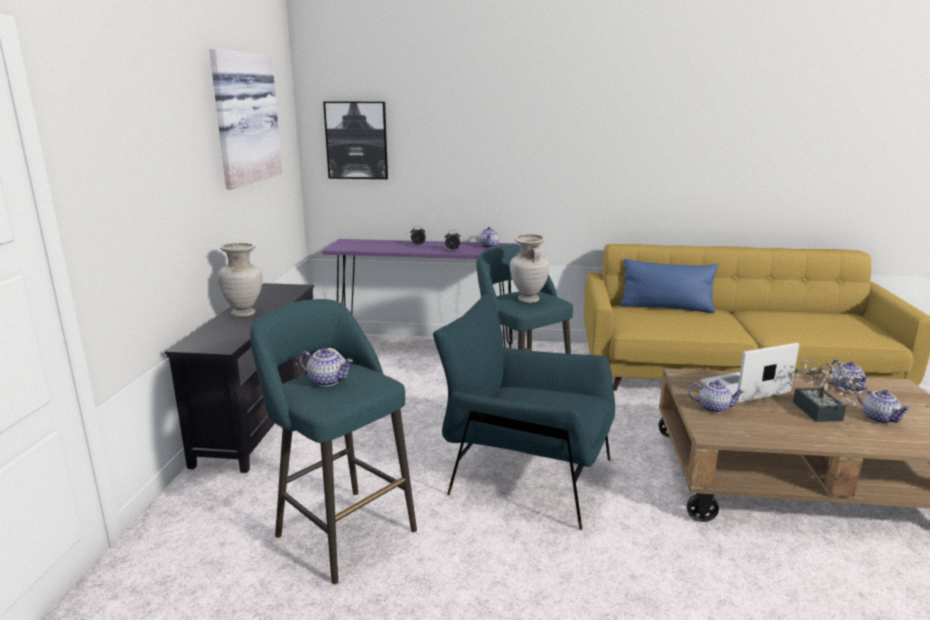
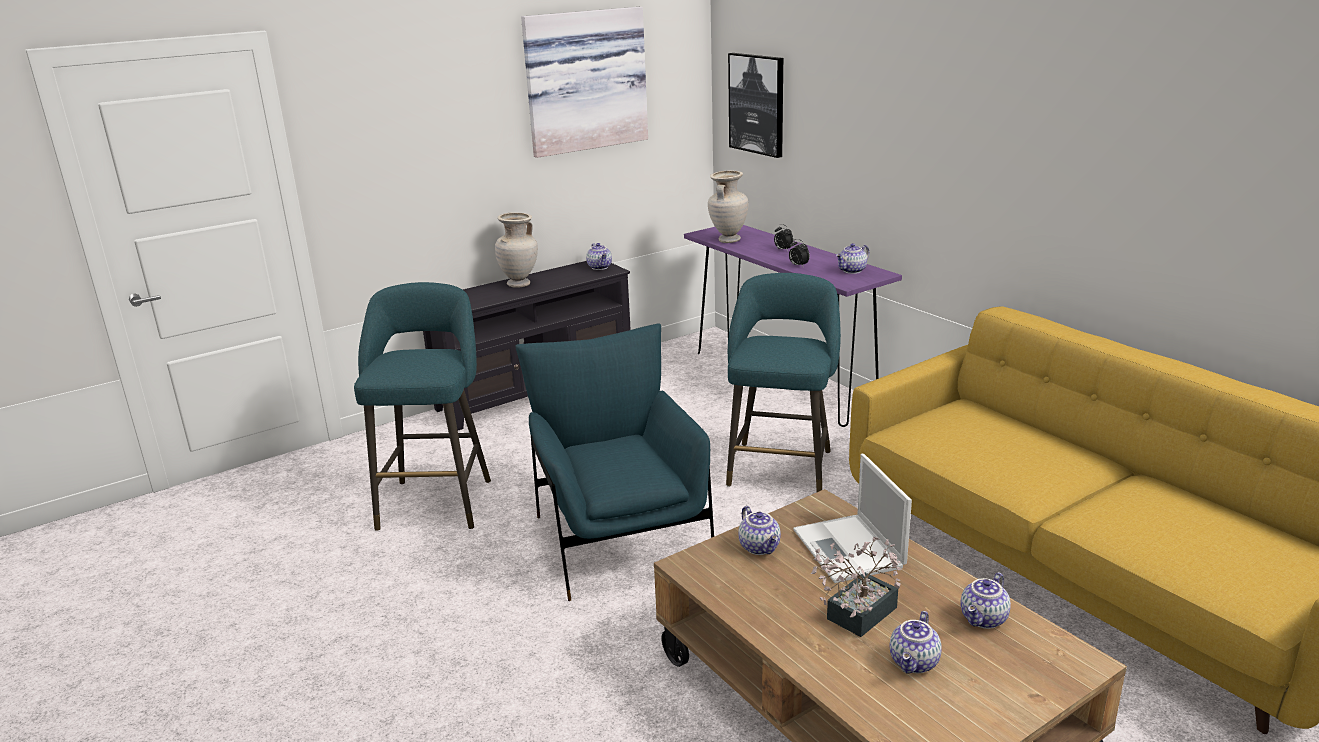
camera: 50 degrees right, 5 degrees up
(328, 381) = (410, 359): teapot -> teapot (600, 267)
(528, 300) = (773, 350): beige vase -> beige vase (728, 240)
(666, 308) = (1020, 427): blue pillow -> none
(743, 388) = (849, 550): laptop -> laptop turned 135 degrees counterclockwise

